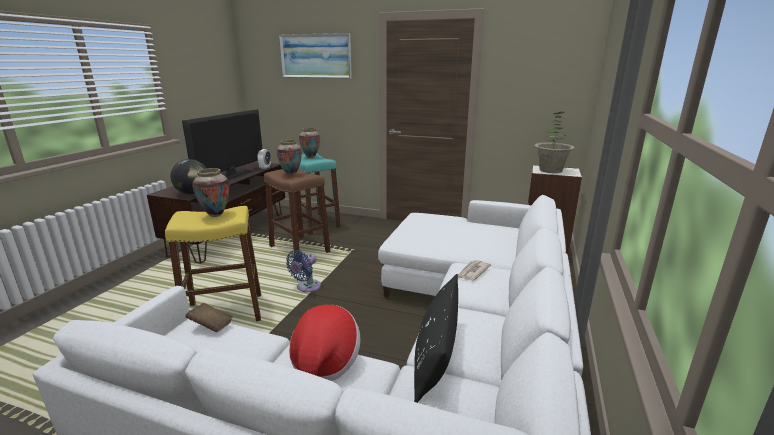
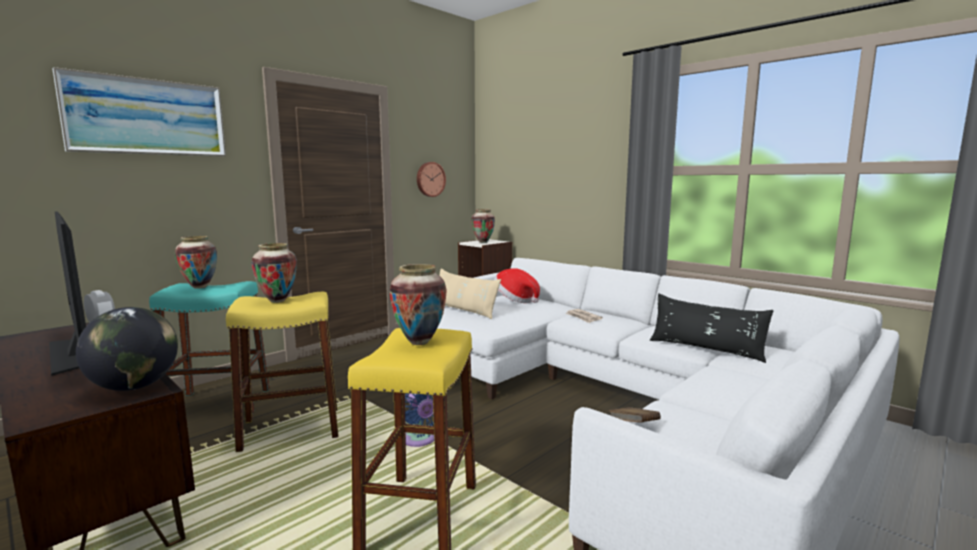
camera: 65 degrees left, 10 degrees down
(299, 249) = (291, 428): brown stool -> yellow stool
(324, 362) = (717, 379): hat -> hat (515, 300)
(432, 224) = (464, 310): none -> beige pillow
(525, 97) = (430, 179): none -> wall clock
(550, 170) = (483, 242): potted plant -> vase

